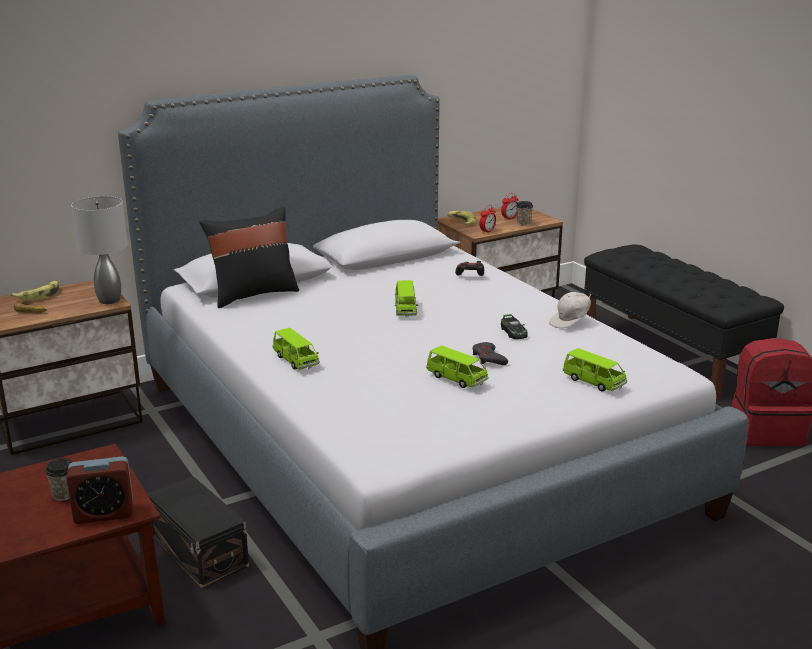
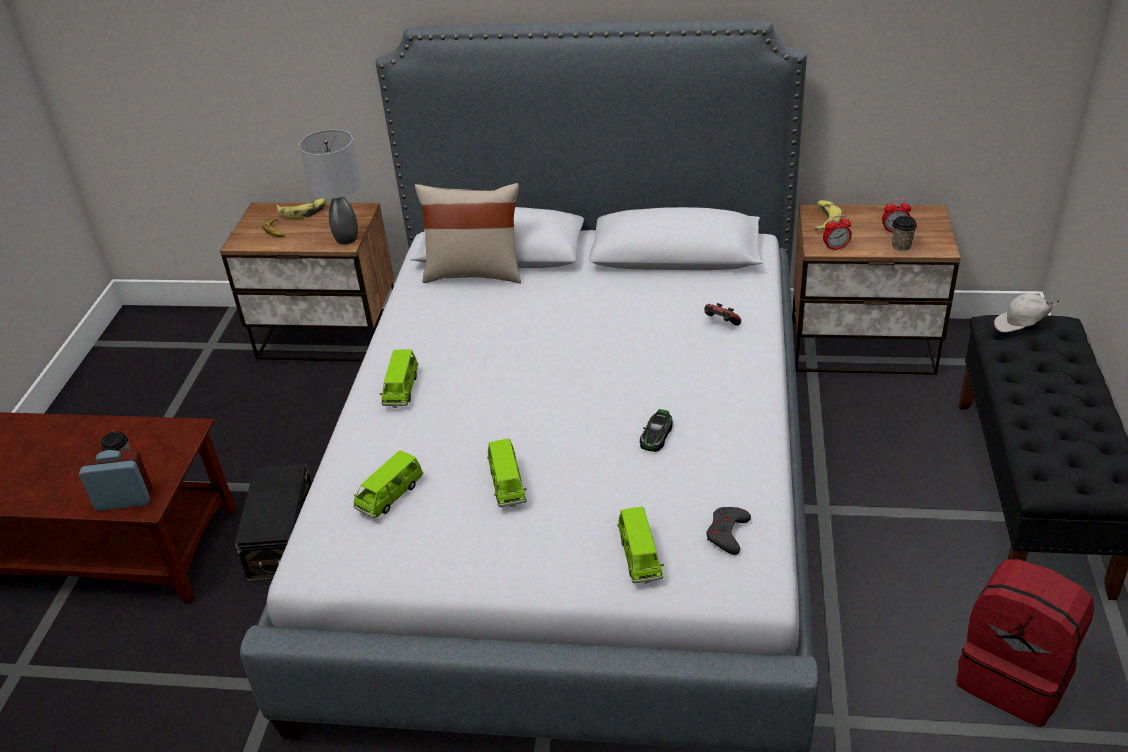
camera: 40 degrees right, 15 degrees up
(104, 514) = (124, 500): alarm clock -> alarm clock turned 150 degrees clockwise
(253, 294) = (474, 273): black pillow -> beige pillow
(405, 309) = (588, 352): green toy car -> green toy car (390, 496)
(488, 358) = (580, 466): grey game controller -> grey game controller (727, 533)
(571, 322) = (740, 446): white cap -> white cap (1021, 326)

